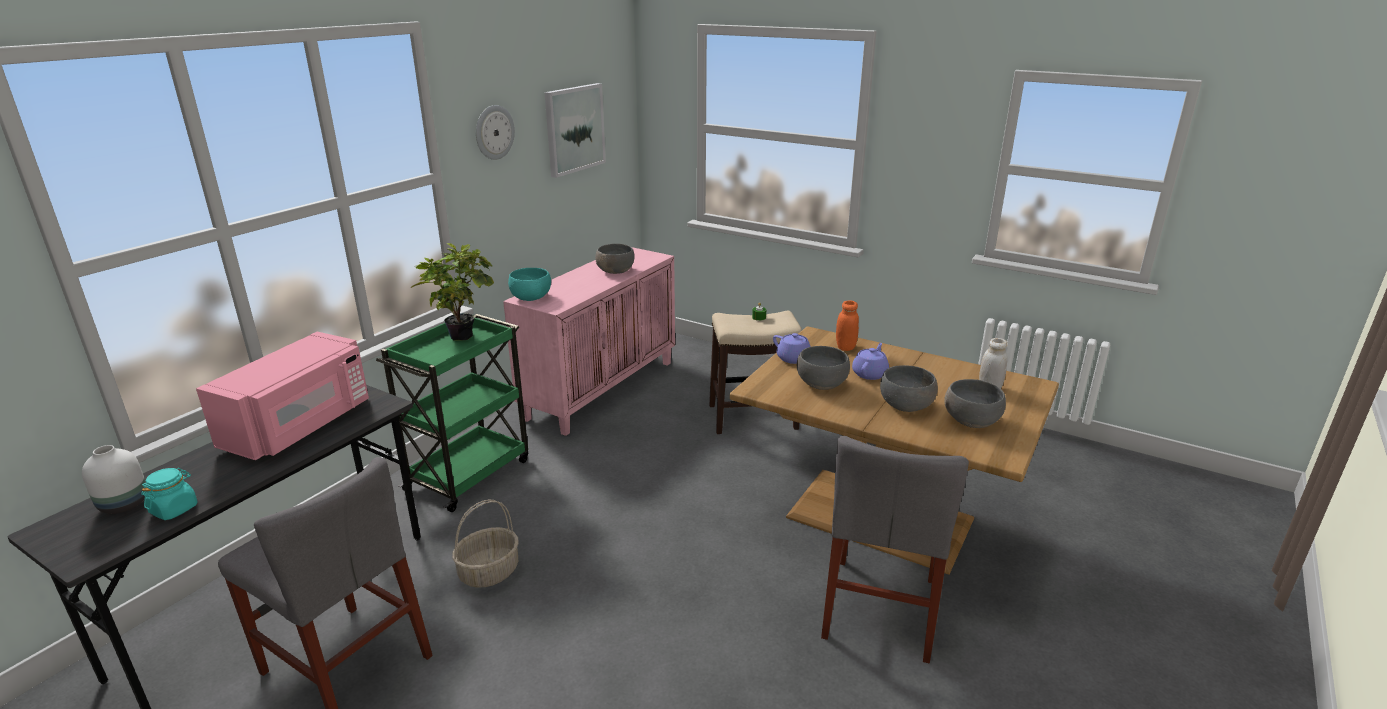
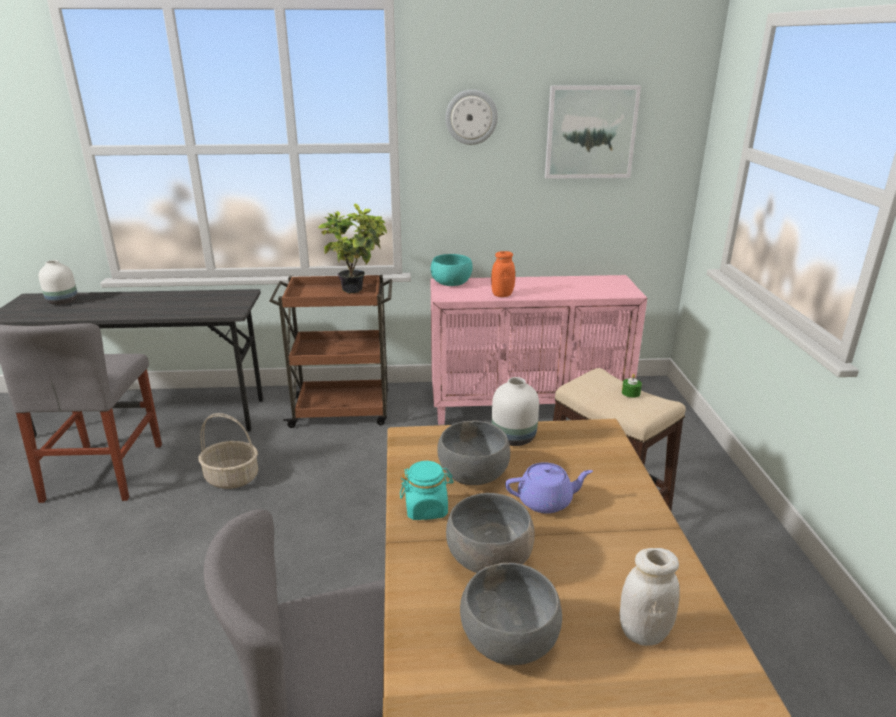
camera: 55 degrees right, 0 degrees up
(174, 509) = (62, 313): turquoise jar -> turquoise jar (426, 508)
(301, 425) = (183, 302): pink microwave -> none
(470, 473) = (343, 411): green cart -> brown cart
(615, 271) = (560, 290): grey bowl -> none
(794, 359) = (514, 437): purple teapot -> white vase
(845, 347) = (596, 461): orange jar -> orange jar (502, 295)

